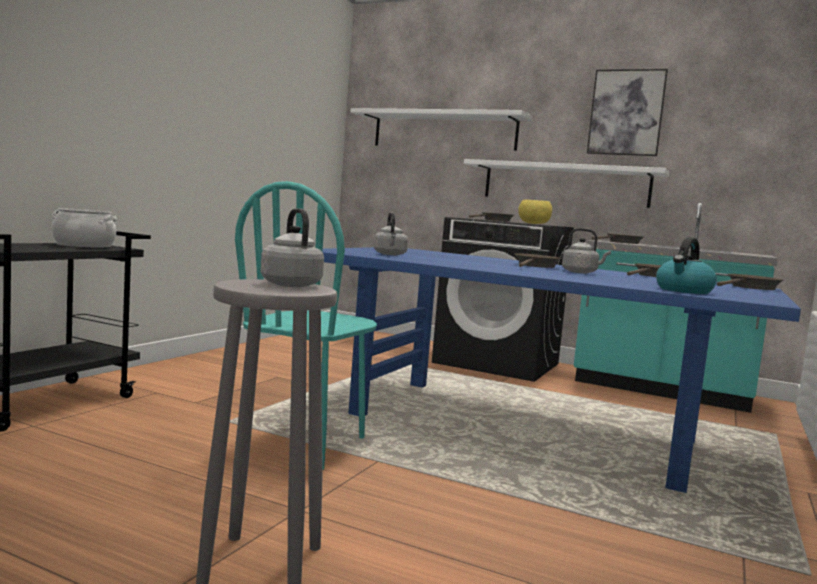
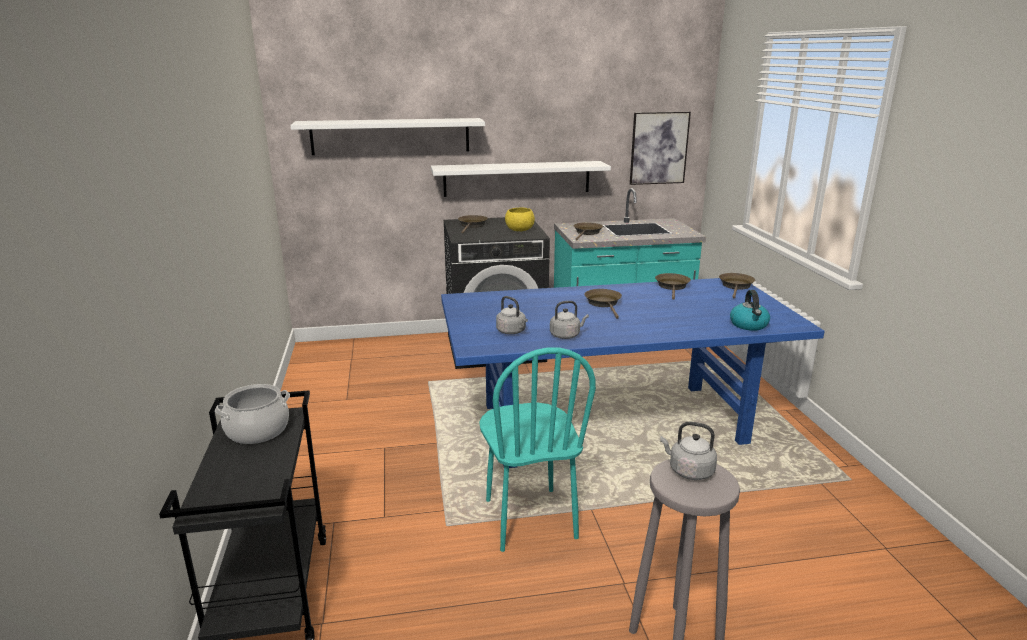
camera: 35 degrees left, 15 degrees up
(581, 272) = (646, 306): grey kettle -> grey kettle (566, 335)
(626, 112) = (563, 112): picture -> picture (659, 148)

